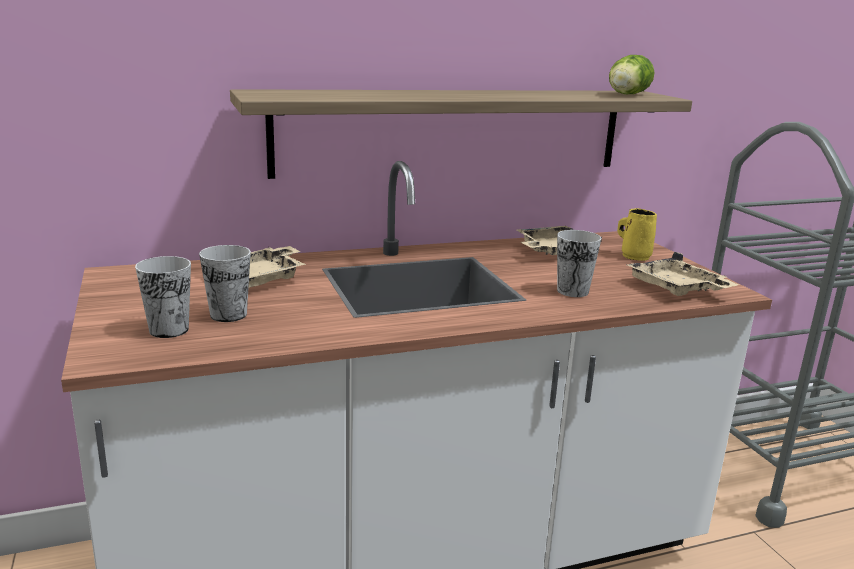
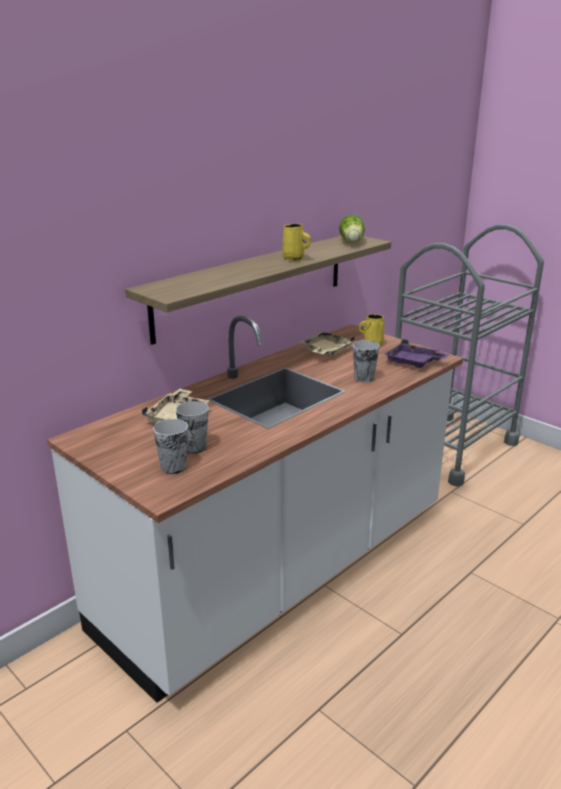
camera: 25 degrees left, 5 degrees up
(508, 95) = (294, 259): none -> yellow mug
(676, 289) = (413, 362): beige tray -> purple tray

